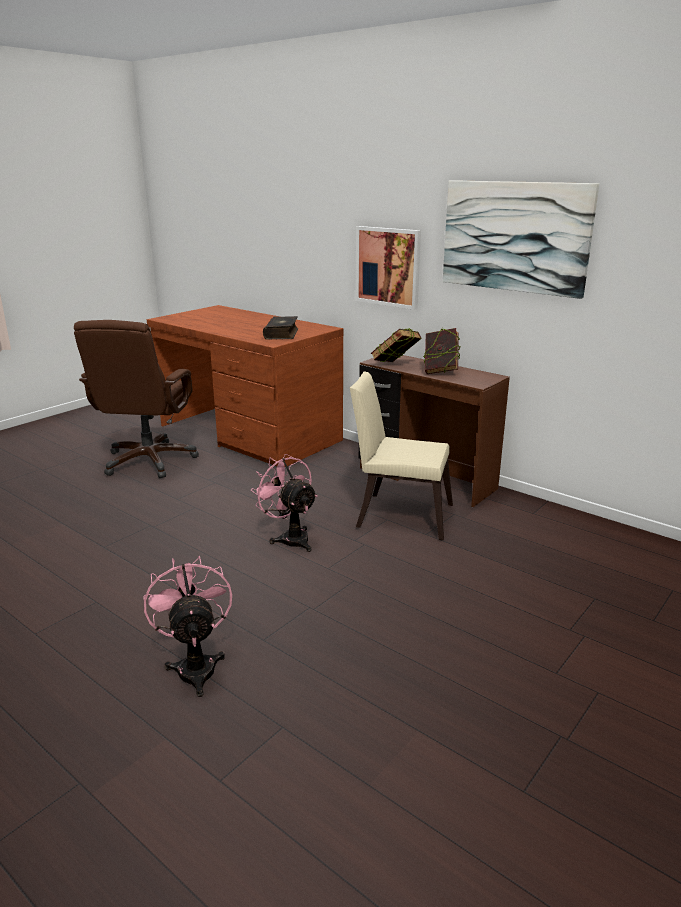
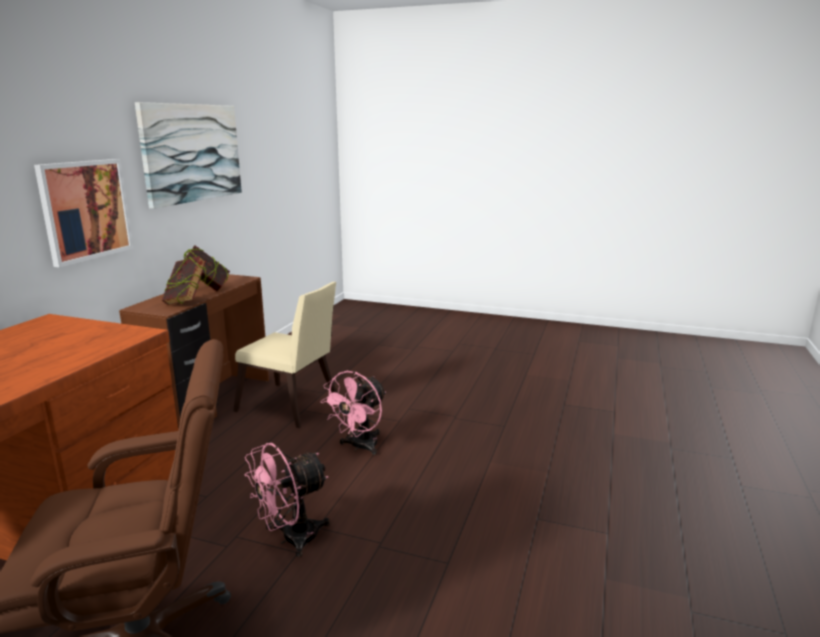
camera: 110 degrees left, 5 degrees down
(195, 665) = (553, 442): pink fan -> pink fan (291, 539)
(282, 334) = (80, 336): book -> none
(398, 514) = (292, 407): beige chair -> beige chair turned 60 degrees counterclockwise

